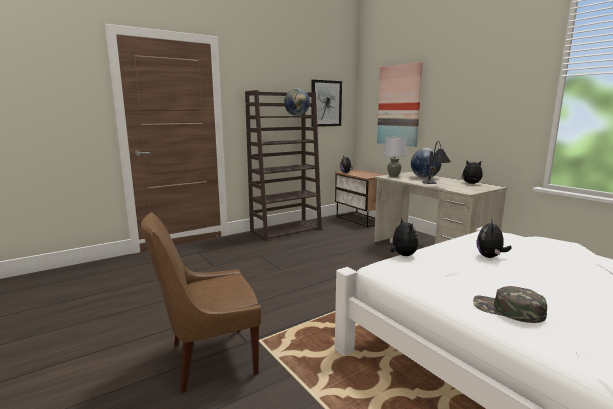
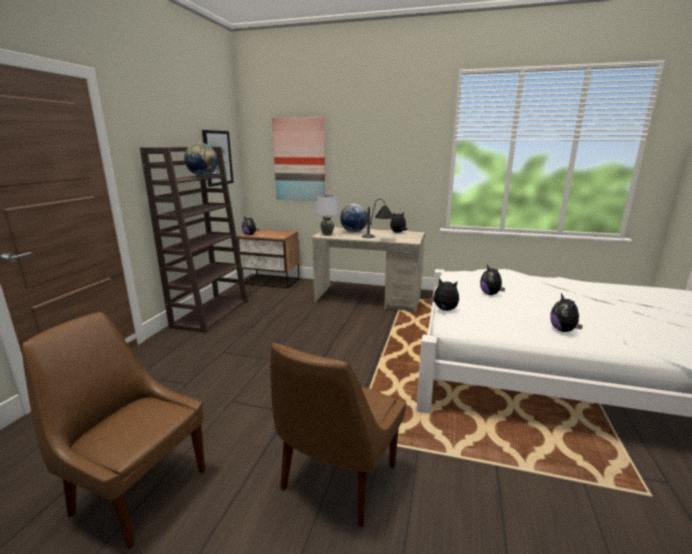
camera: 40 degrees left, 5 degrees up
(120, 307) = (137, 490): none -> brown chair
(507, 310) = (563, 330): green cap -> plush toy

